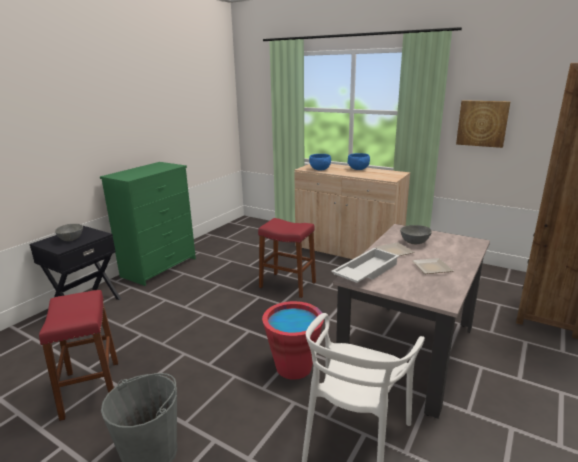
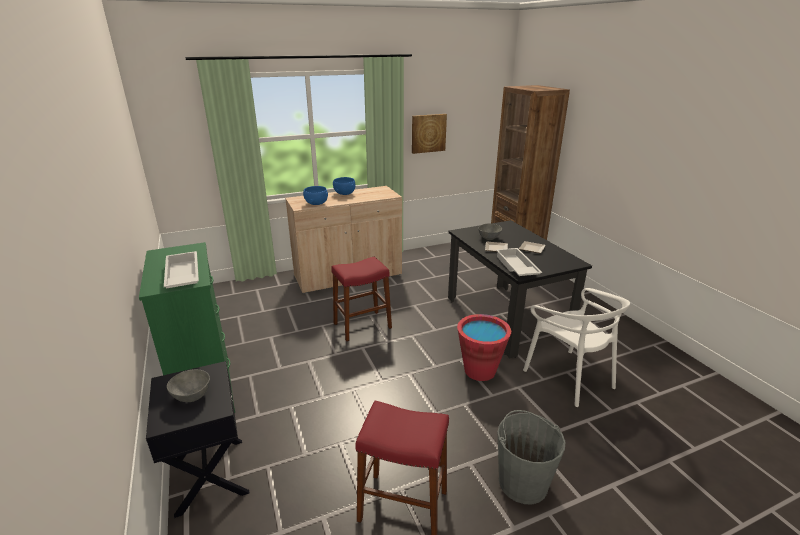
camera: 55 degrees left, 5 degrees up
(133, 174) = (182, 276): none -> white tray
(409, 351) = (505, 318): beige dining table -> black dining table

